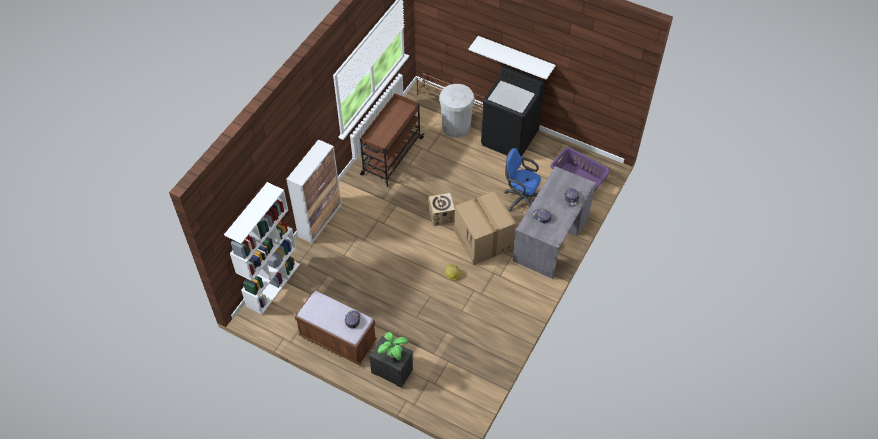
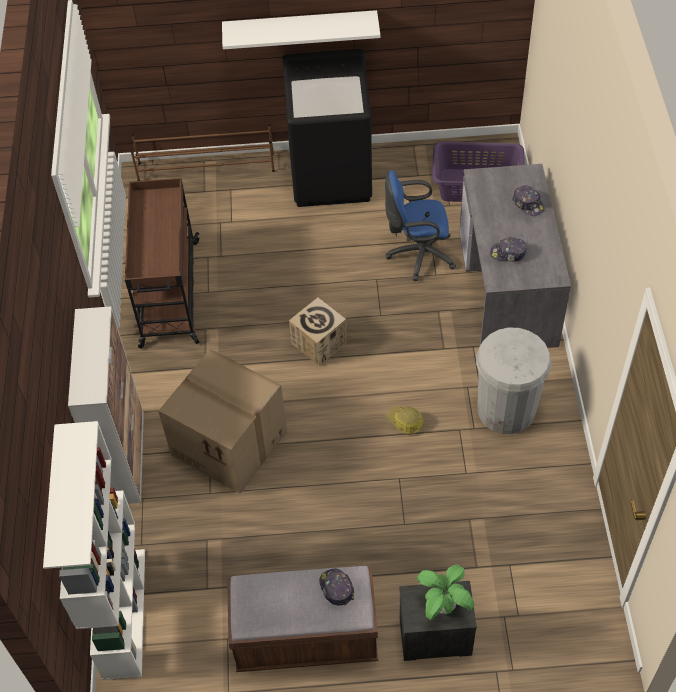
camera: 30 degrees left, 0 degrees up
(456, 127) = (237, 199): white trash can -> white trash can (506, 409)
(484, 240) = (414, 345): cardboard box -> cardboard box (231, 443)

